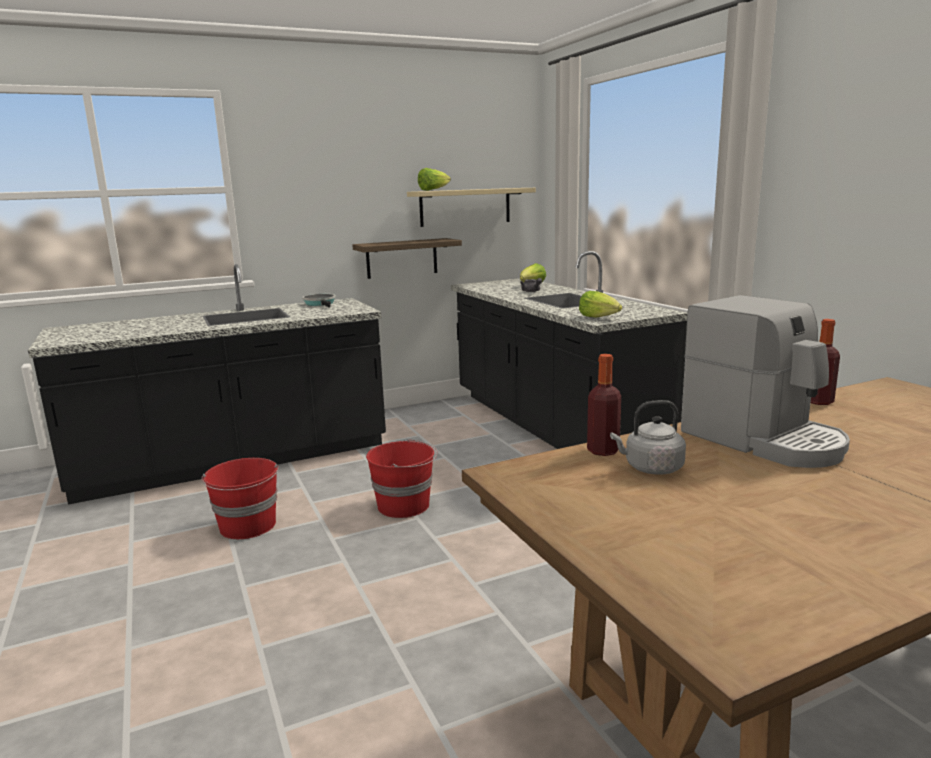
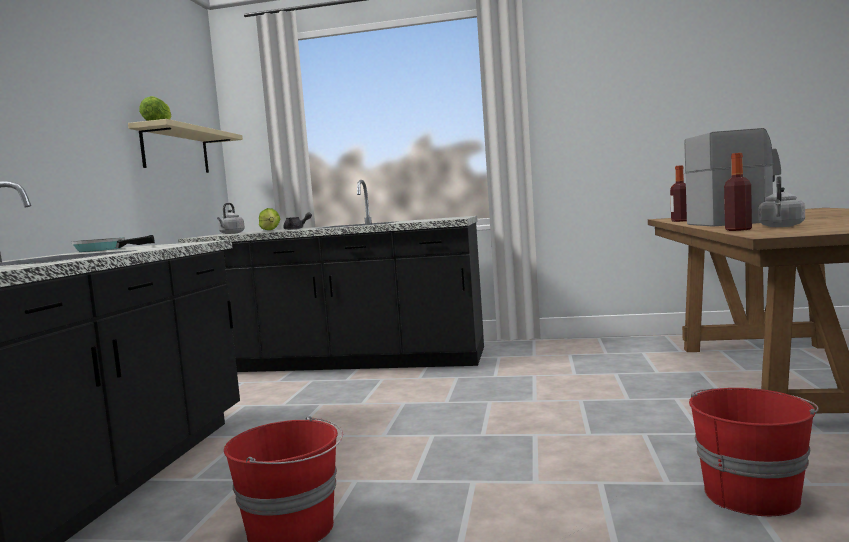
camera: 55 degrees left, 10 degrees down
(402, 258) = (130, 205): shelf -> none
(404, 505) = (395, 436): red bucket -> red bucket (751, 494)
(500, 284) = (231, 233): none -> grey kettle
(599, 317) = (443, 219): lettuce -> none

